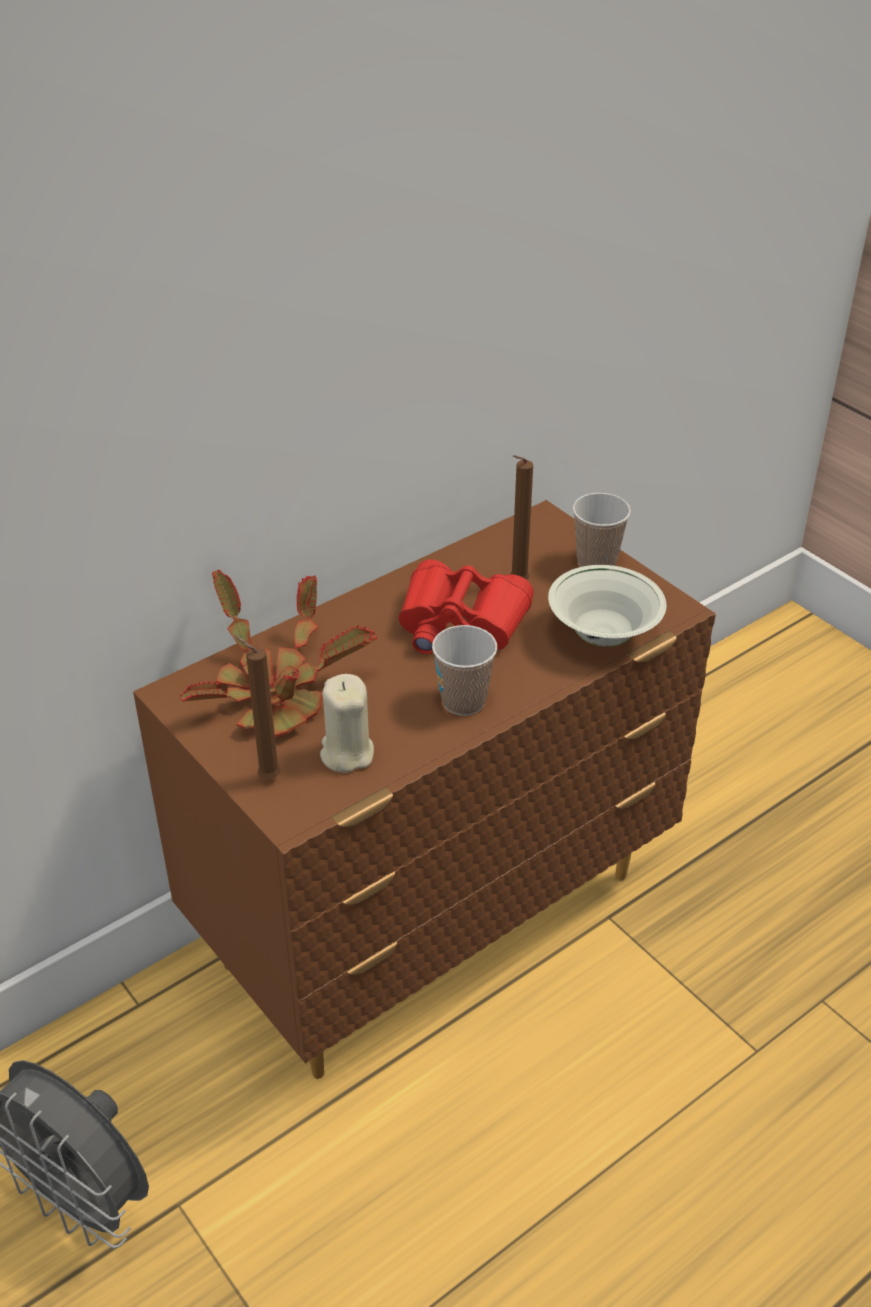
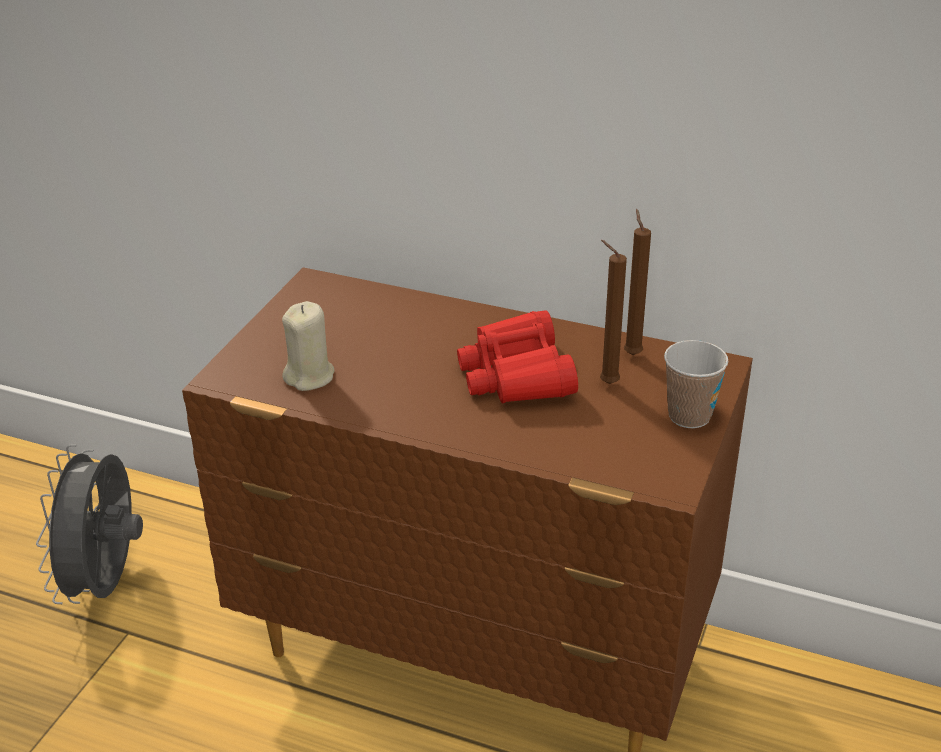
camera: 60 degrees right, 5 degrees down
(266, 777) = (255, 352): brown candle -> brown candle (631, 353)
(275, 690) = (354, 320): potted plant -> none
(463, 701) = (420, 409): cup -> none
(603, 635) = (583, 454): white bowl -> none

